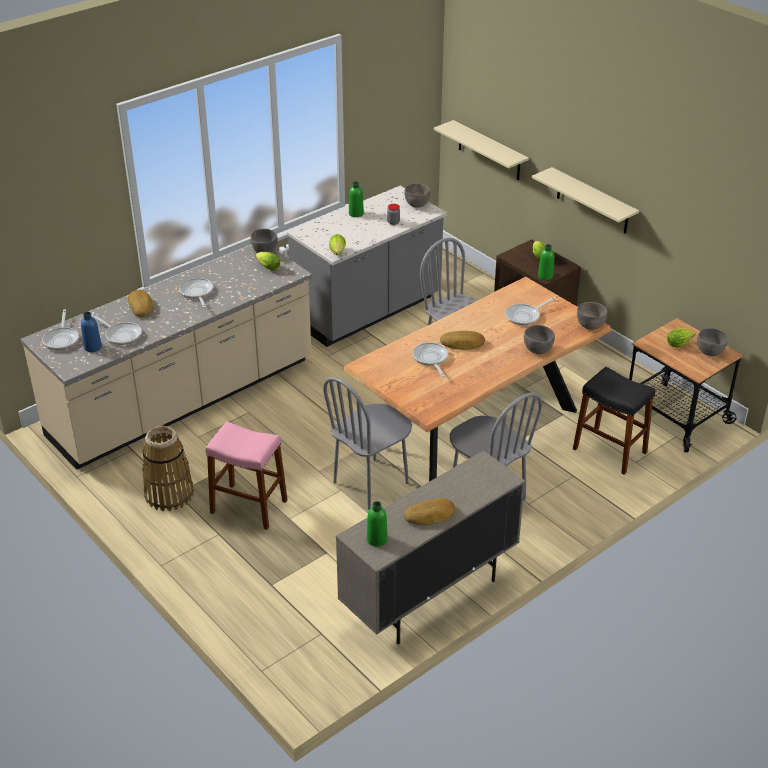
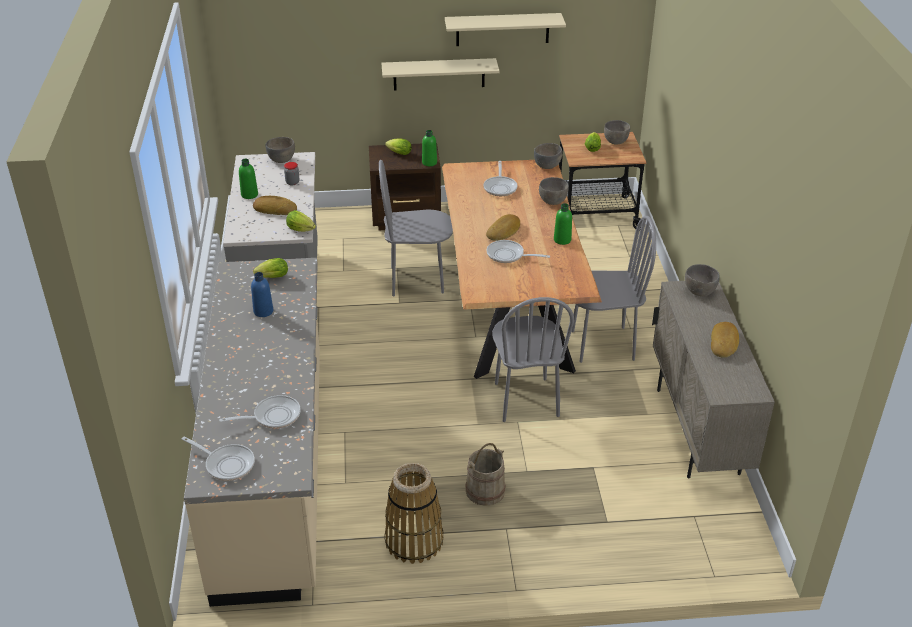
camera: 55 degrees left, 0 degrees up
(93, 347) = (271, 445): blue bottle -> blue bottle (263, 311)
(141, 306) = (236, 383): bread -> bread (275, 209)
(197, 293) = (259, 337): frying pan -> none
(249, 506) = (485, 491): pink stool -> beige bucket
(264, 251) = (241, 268): grey bowl -> grey bowl (699, 291)
(377, 539) = (733, 384): green bottle -> green bottle (562, 240)
(489, 151) = (292, 82): beige shelf -> beige shelf (502, 29)
(609, 450) = (605, 261): black stool -> none

